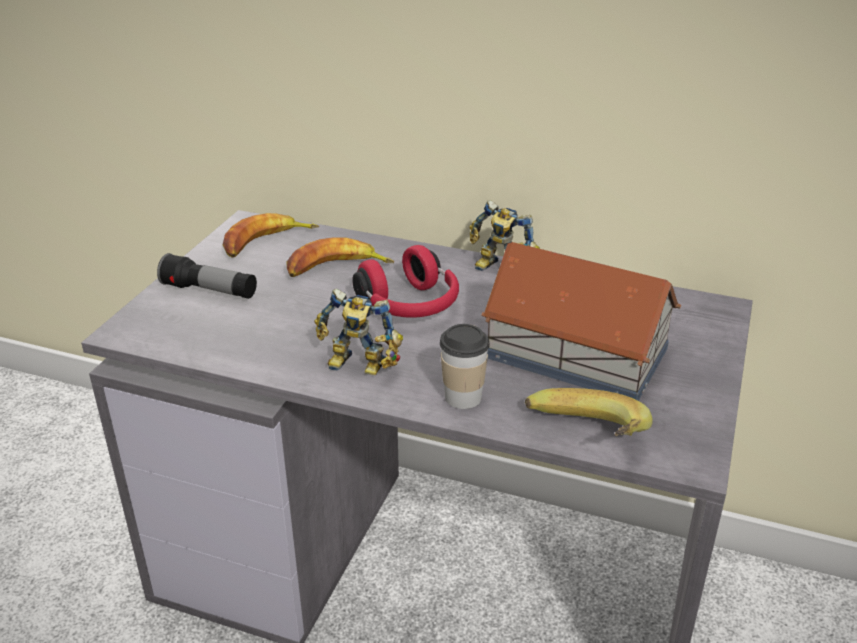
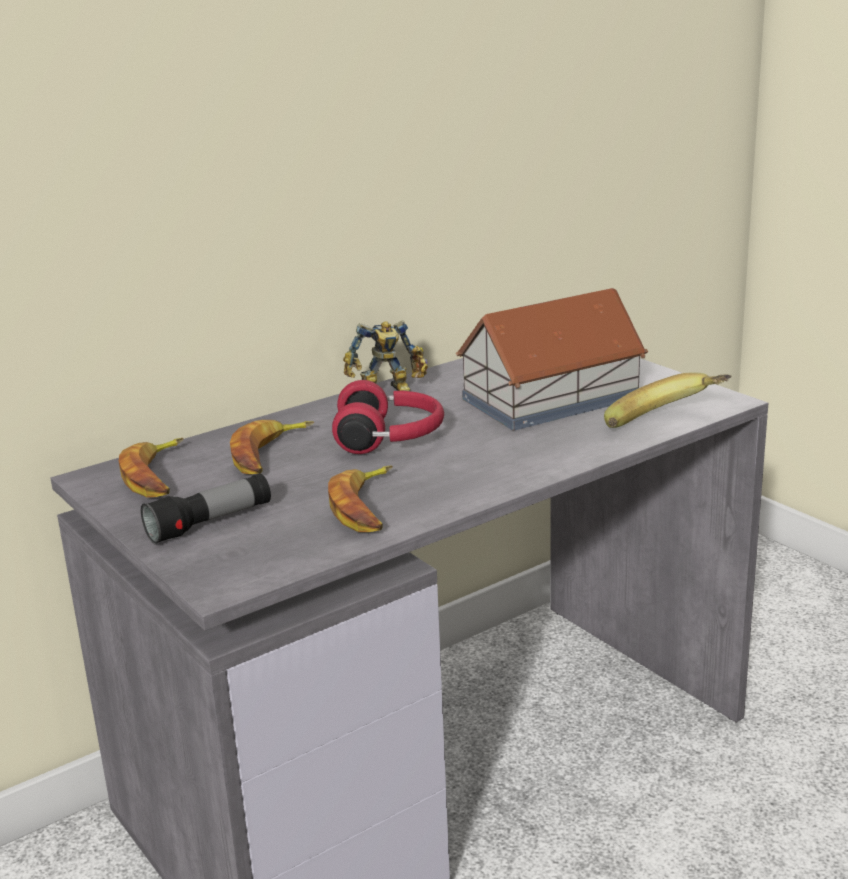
camera: 55 degrees left, 10 degrees down
(280, 342) = (367, 507): none -> banana
(357, 367) = (458, 482): toy robot -> none
(463, 397) = (559, 452): cup -> none

